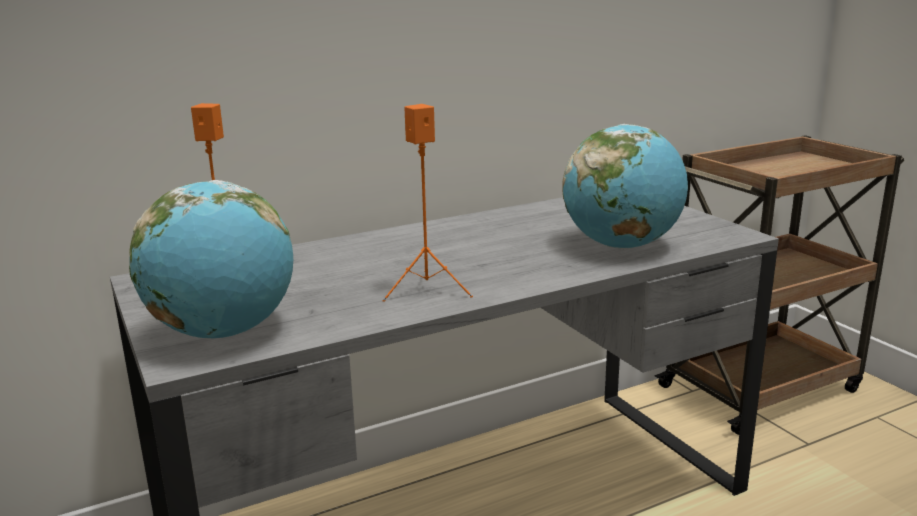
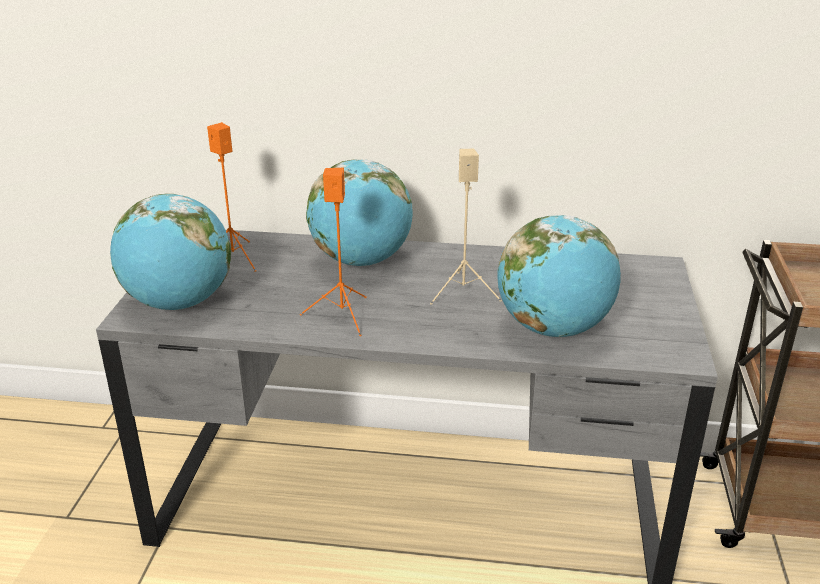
camera: 35 degrees right, 10 degrees up
(373, 250) = (361, 261): none -> globe
(508, 244) = (464, 292): none -> beige speaker

